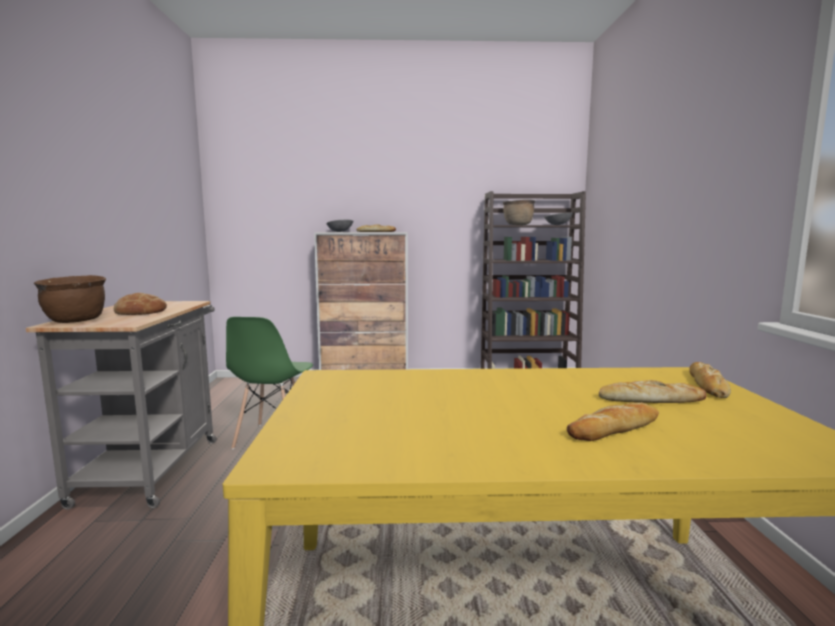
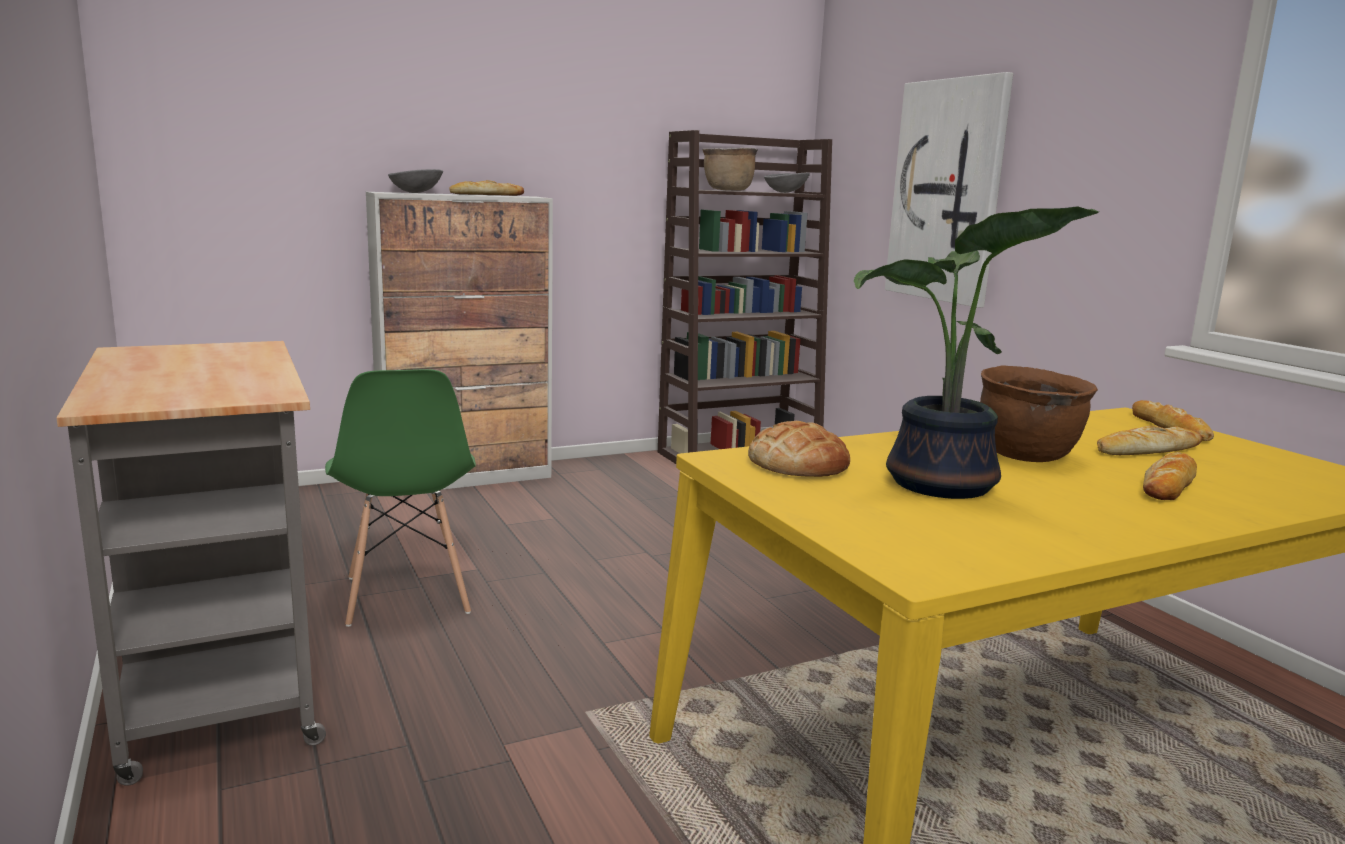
camera: 25 degrees left, 5 degrees up
(76, 321) = (133, 397): brown cooking pot -> brown cooking pot (1027, 456)
(140, 312) = (215, 371): bread -> bread (799, 464)
(421, 407) = (941, 486): none -> potted plant
(641, 217) = (947, 191): none -> picture

